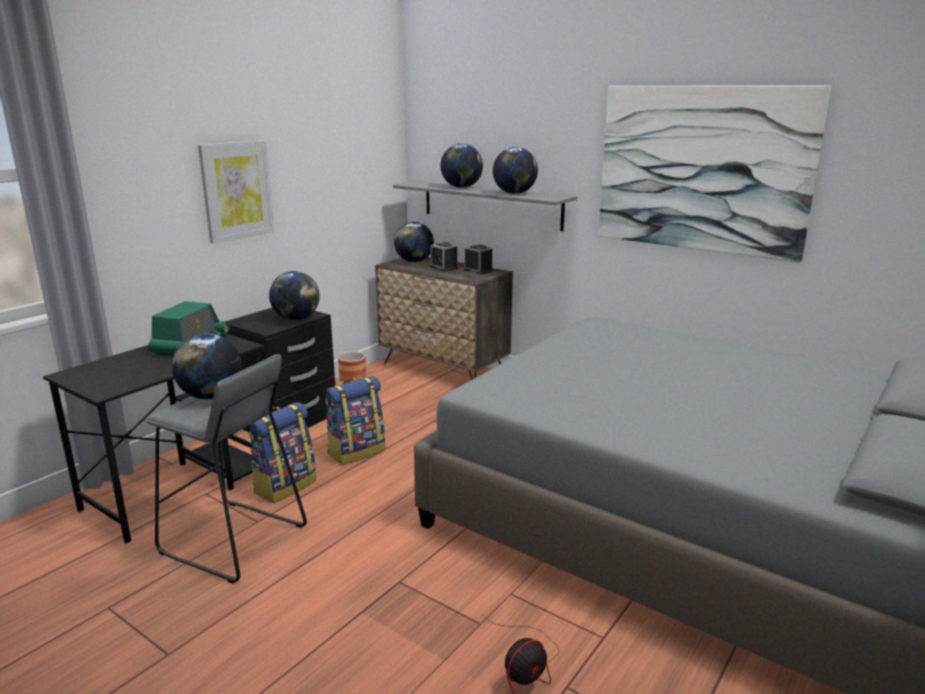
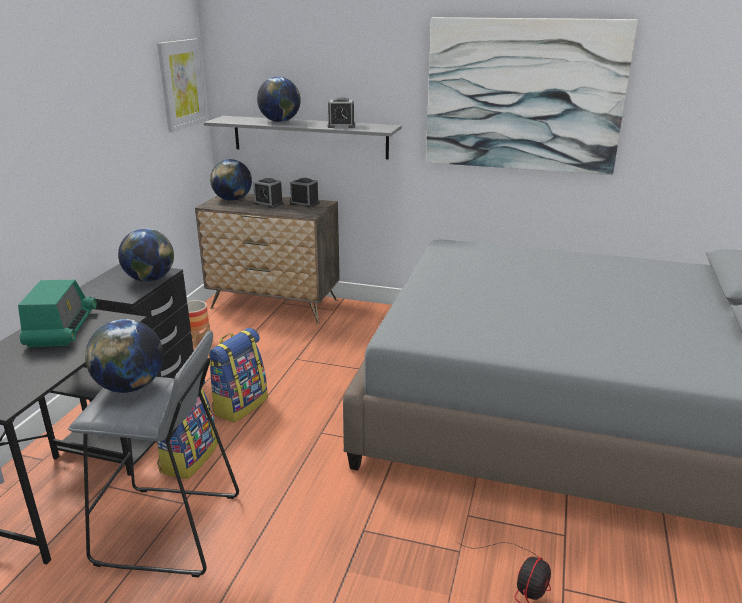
camera: 20 degrees left, 5 degrees up
(237, 190) = (62, 145): picture -> picture (181, 84)
(514, 193) = (341, 126): globe -> alarm clock

